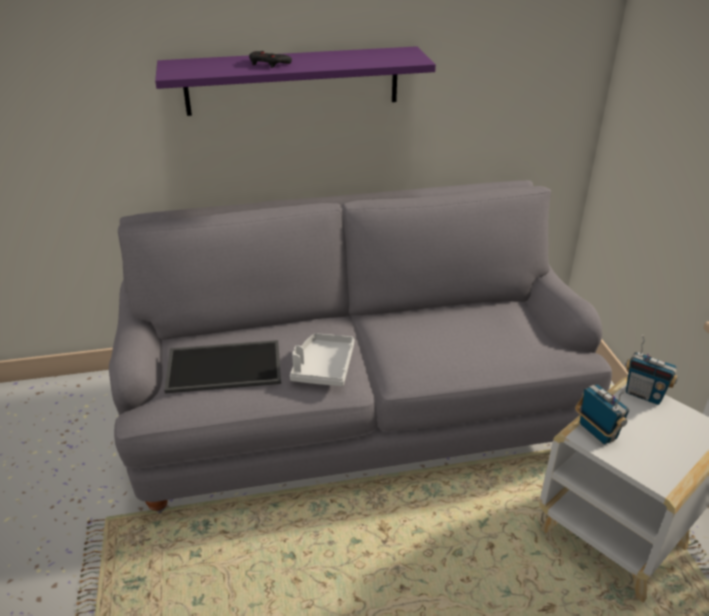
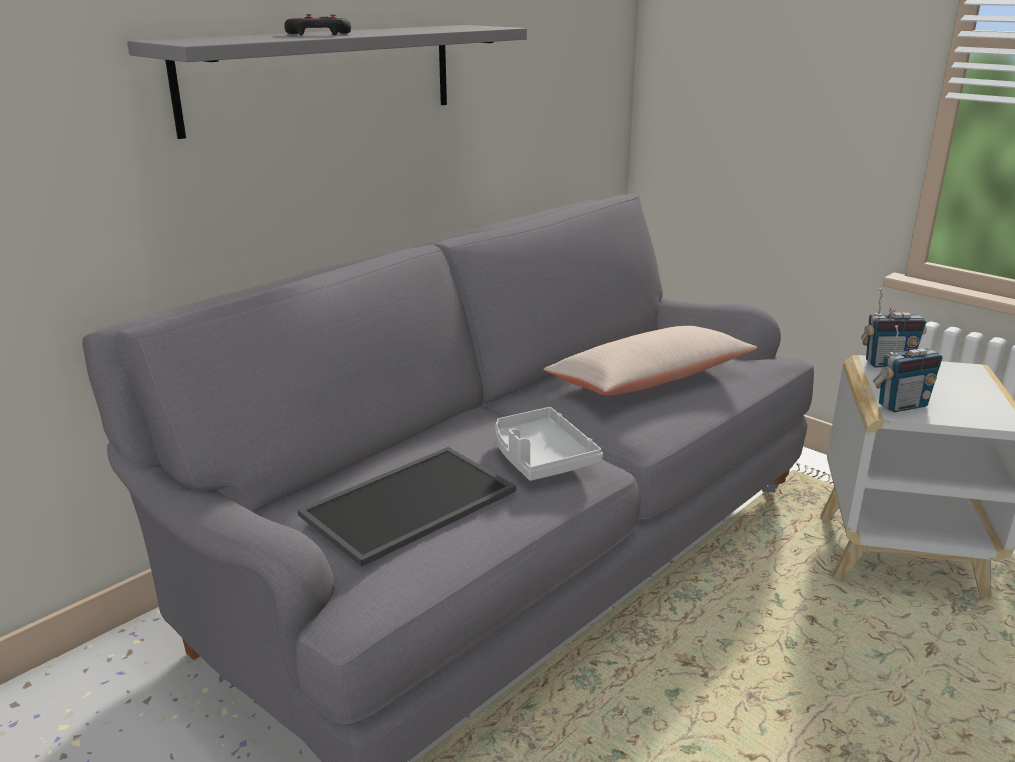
camera: 35 degrees left, 10 degrees down
(292, 81) = (323, 76): purple shelf -> grey shelf
(458, 338) = (649, 380): none -> beige pillow
(596, 432) = (901, 405): radio -> radio turned 135 degrees clockwise

